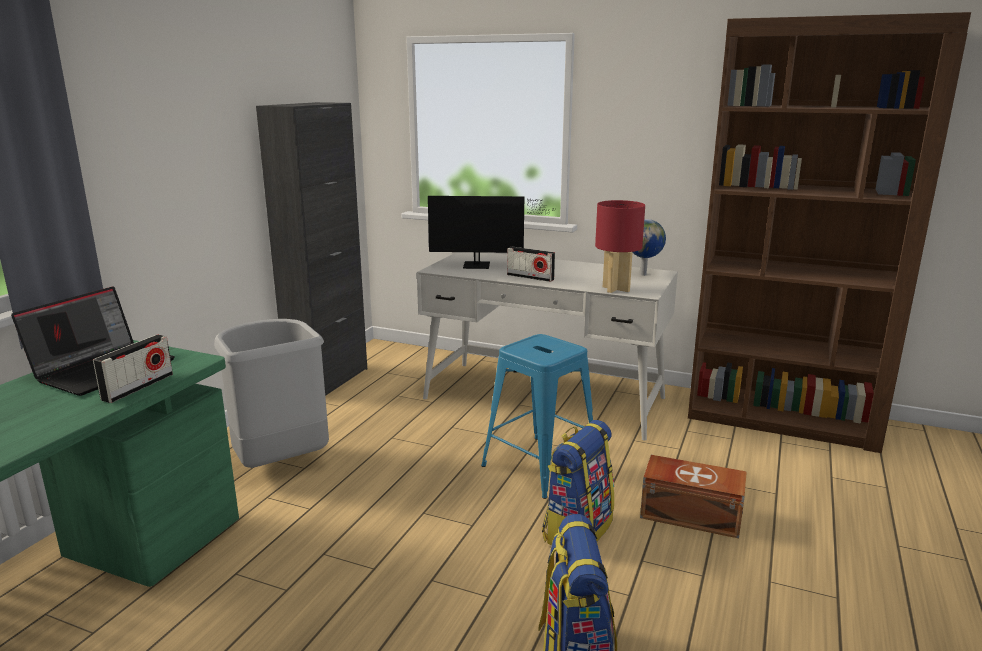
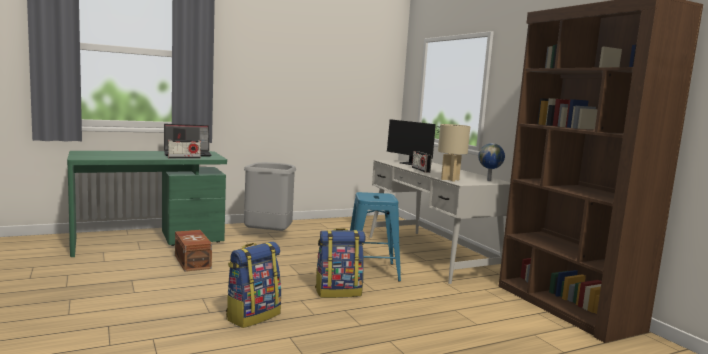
camera: 40 degrees right, 10 degrees down
(328, 381) = (340, 220): black cabinet -> none
(616, 289) = (449, 179): red table lamp -> beige table lamp
(689, 513) = (406, 309): brown storage box -> brown storage box (193, 261)

